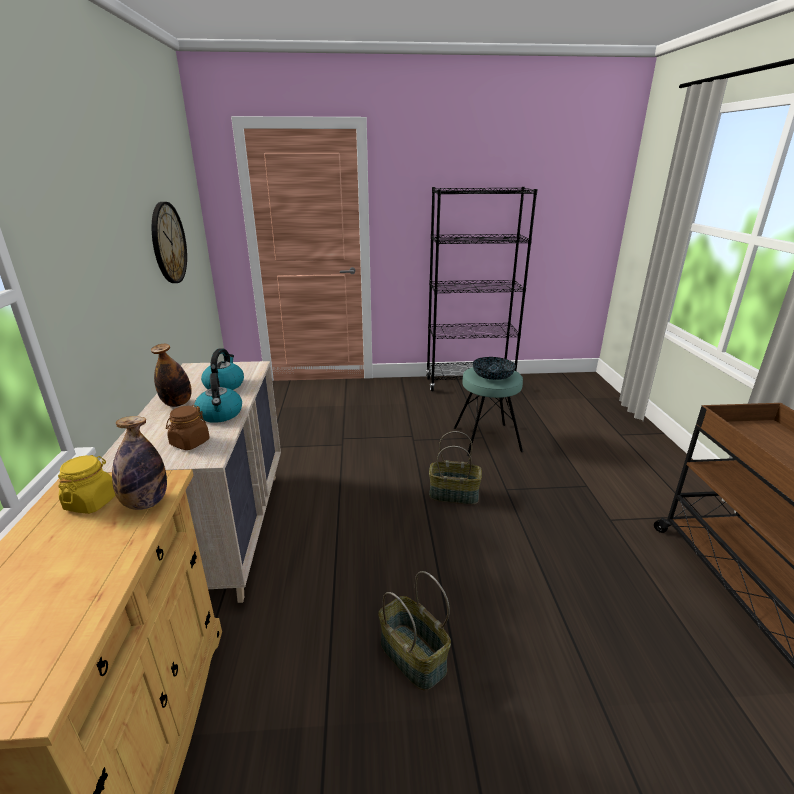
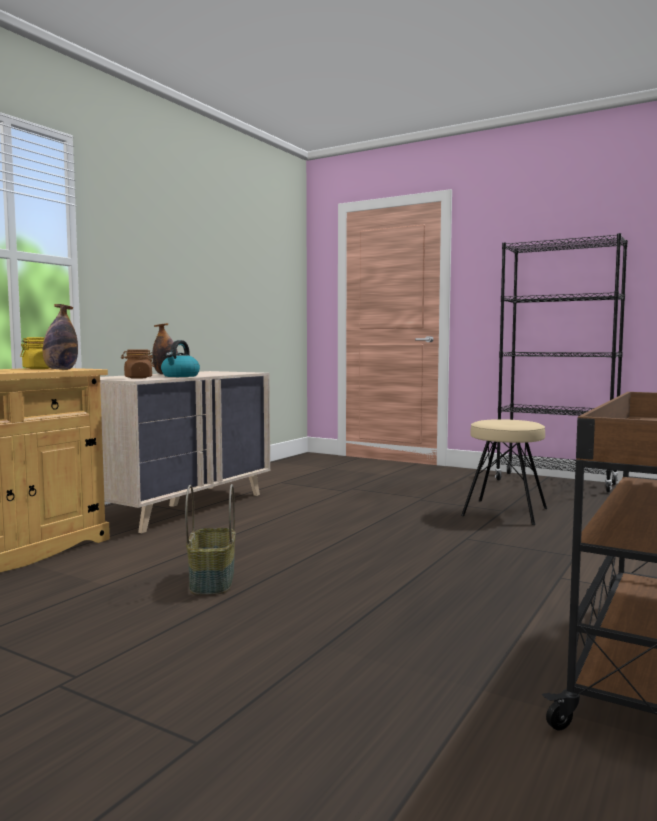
camera: 35 degrees right, 20 degrees down
(168, 243) = (245, 291): wall clock -> none
(224, 385) = (212, 373): kettle -> none
(454, 494) = (402, 530): basket -> none
(487, 439) = (505, 512): turquoise stool -> beige stool
(492, 378) = (500, 423): bowl -> none

